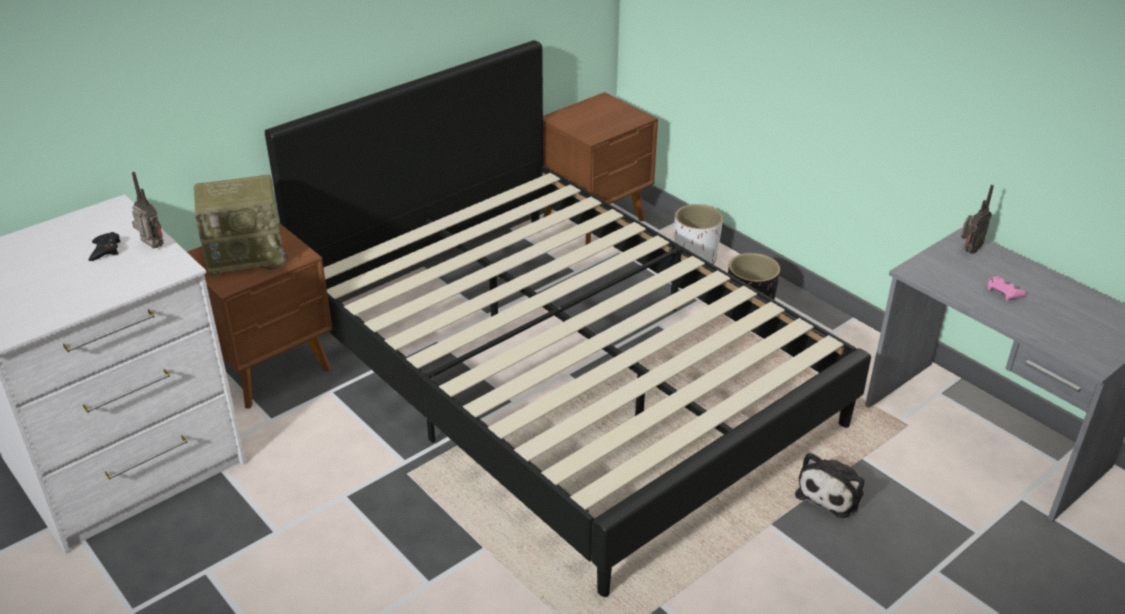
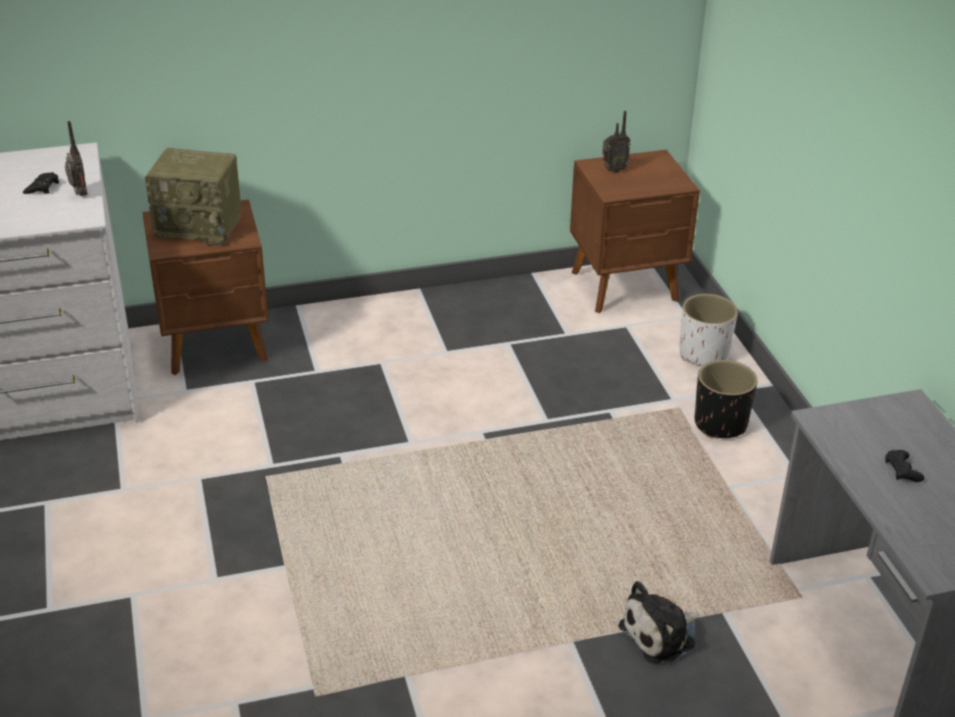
camera: 25 degrees right, 0 degrees up
(562, 372) = (477, 429): black bed -> none
(968, 250) = (903, 415): radio -> radio (613, 170)
(1004, 292) = (902, 470): pink game controller -> black game controller

